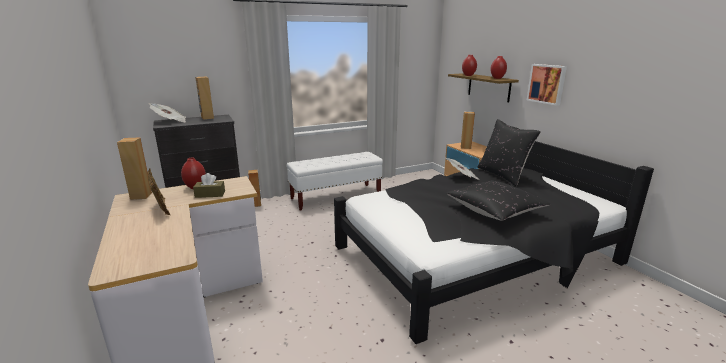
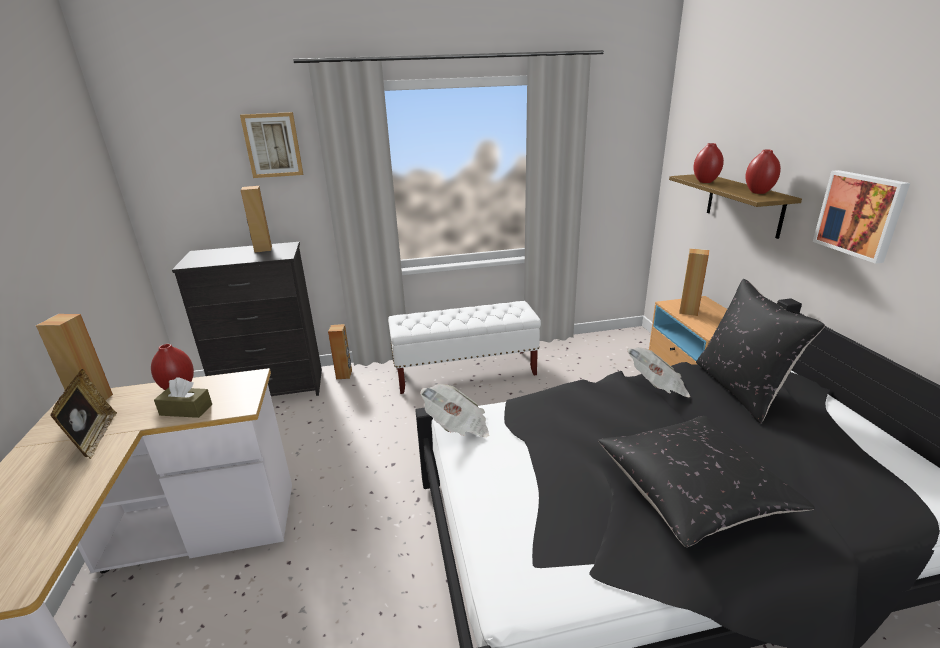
camera: 15 degrees right, 5 degrees up
(170, 121) = (207, 255): newspaper -> newspaper (457, 426)
(214, 51) = (273, 145): none -> picture

